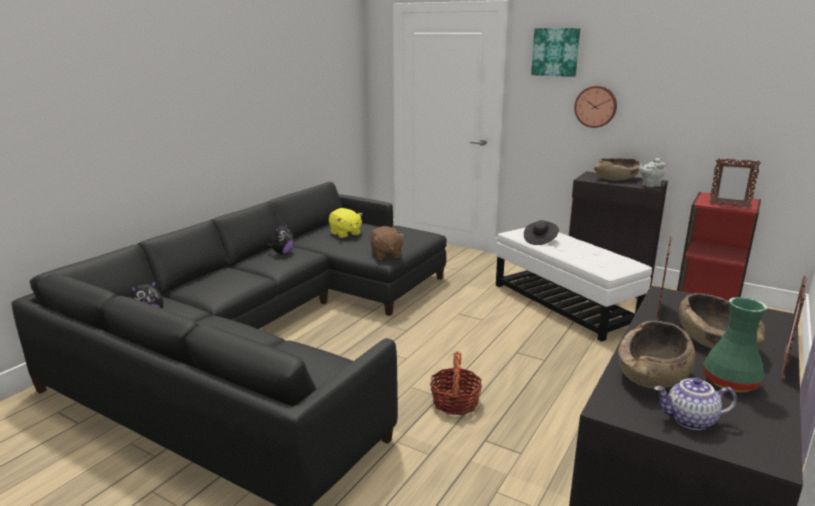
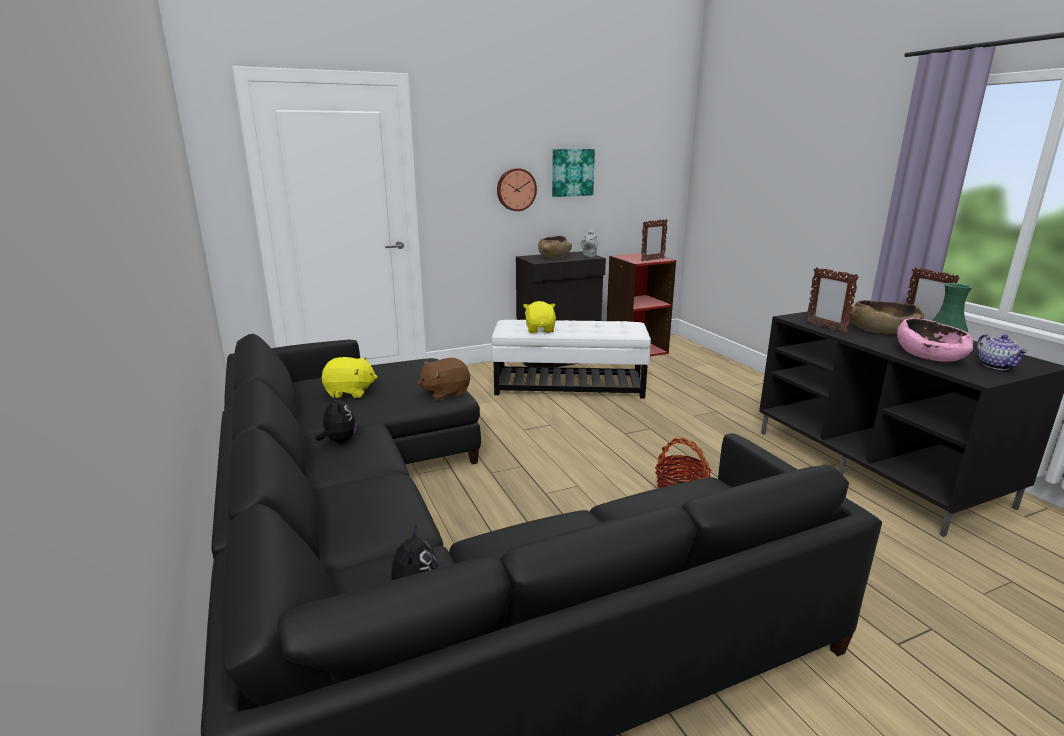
camera: 55 degrees left, 0 degrees up
(386, 254) = (445, 393): brown plush toy -> brown plush toy turned 135 degrees clockwise
(540, 240) = (540, 329): black hat -> yellow plush toy
(555, 52) = (470, 134): picture -> picture (572, 172)
(653, 375) = (929, 356): brown bowl -> pink bowl
(690, 421) = (997, 366): teapot -> teapot turned 45 degrees counterclockwise

